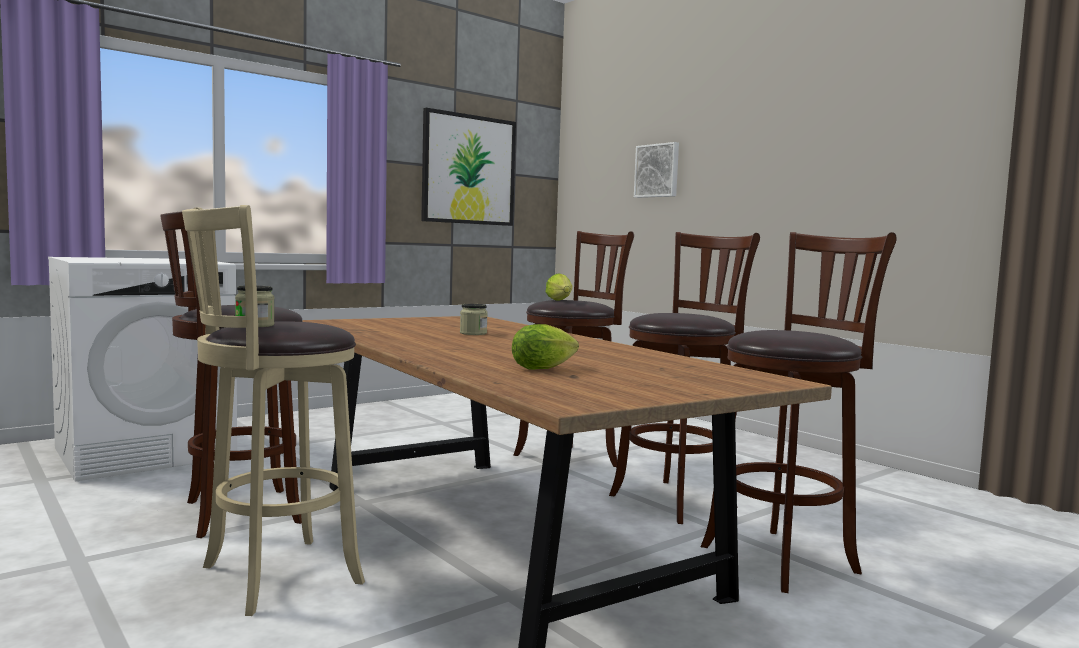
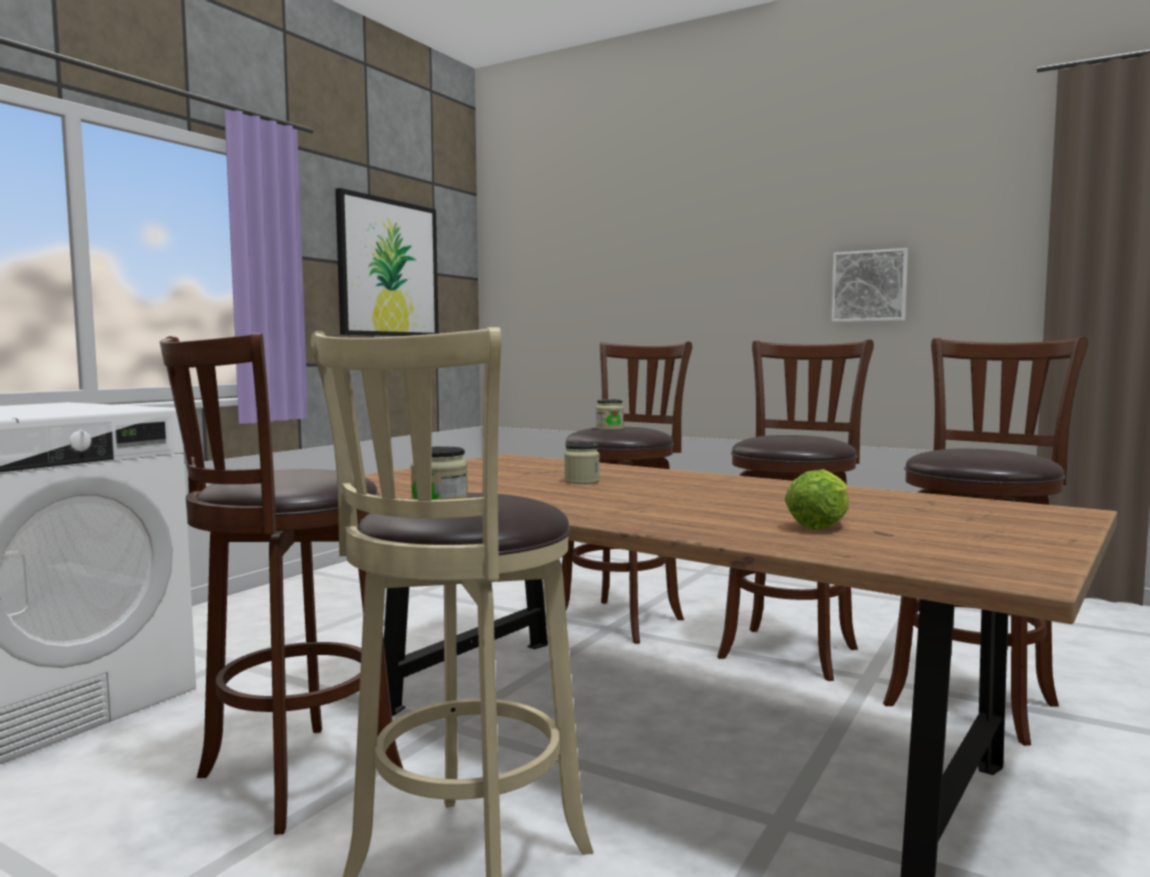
camera: 20 degrees left, 0 degrees up
(560, 301) = (609, 429): lettuce -> jar
(657, 171) = (619, 269): picture -> picture (869, 286)

